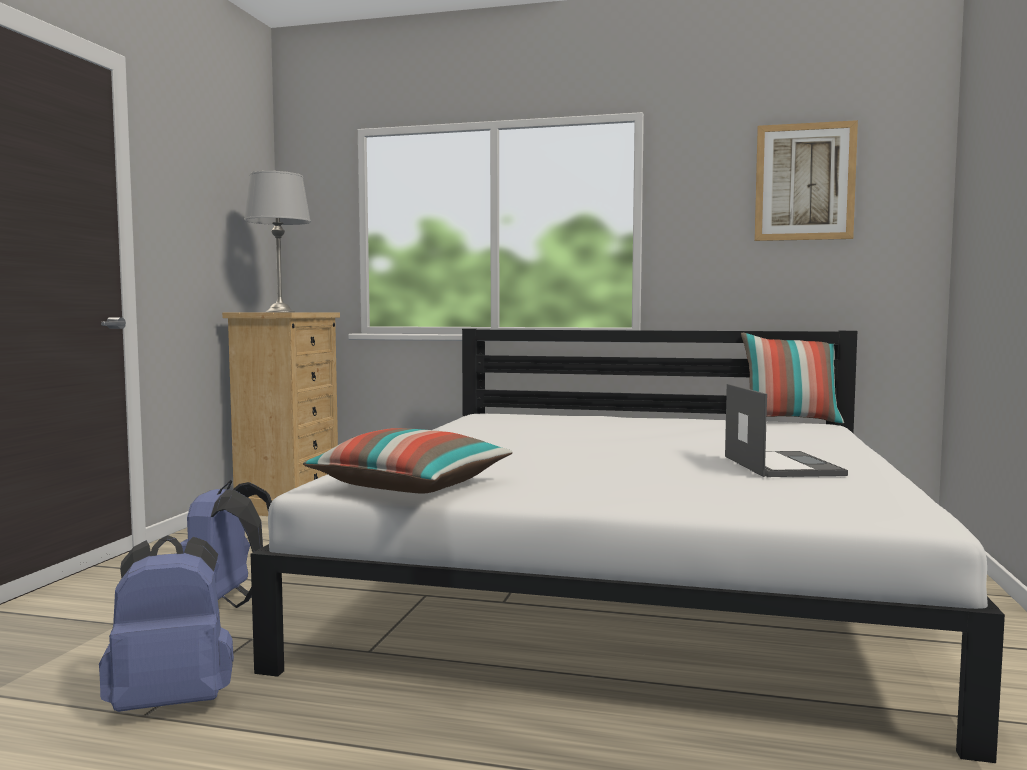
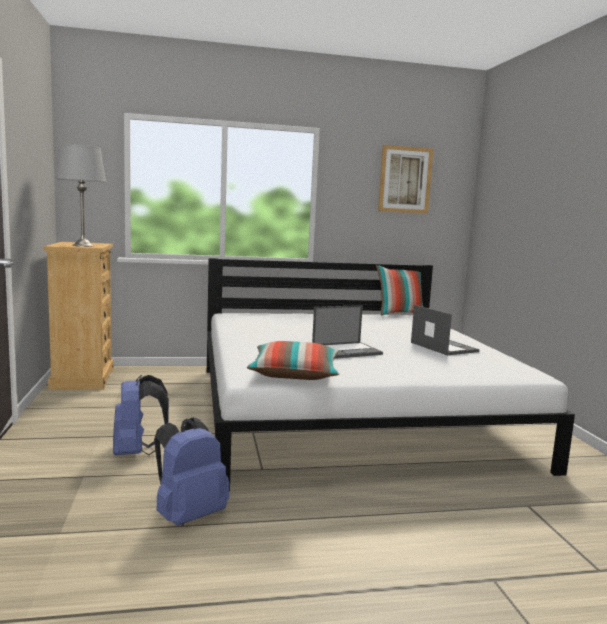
camera: 25 degrees left, 5 degrees up
(575, 462) = (347, 351): none -> laptop

